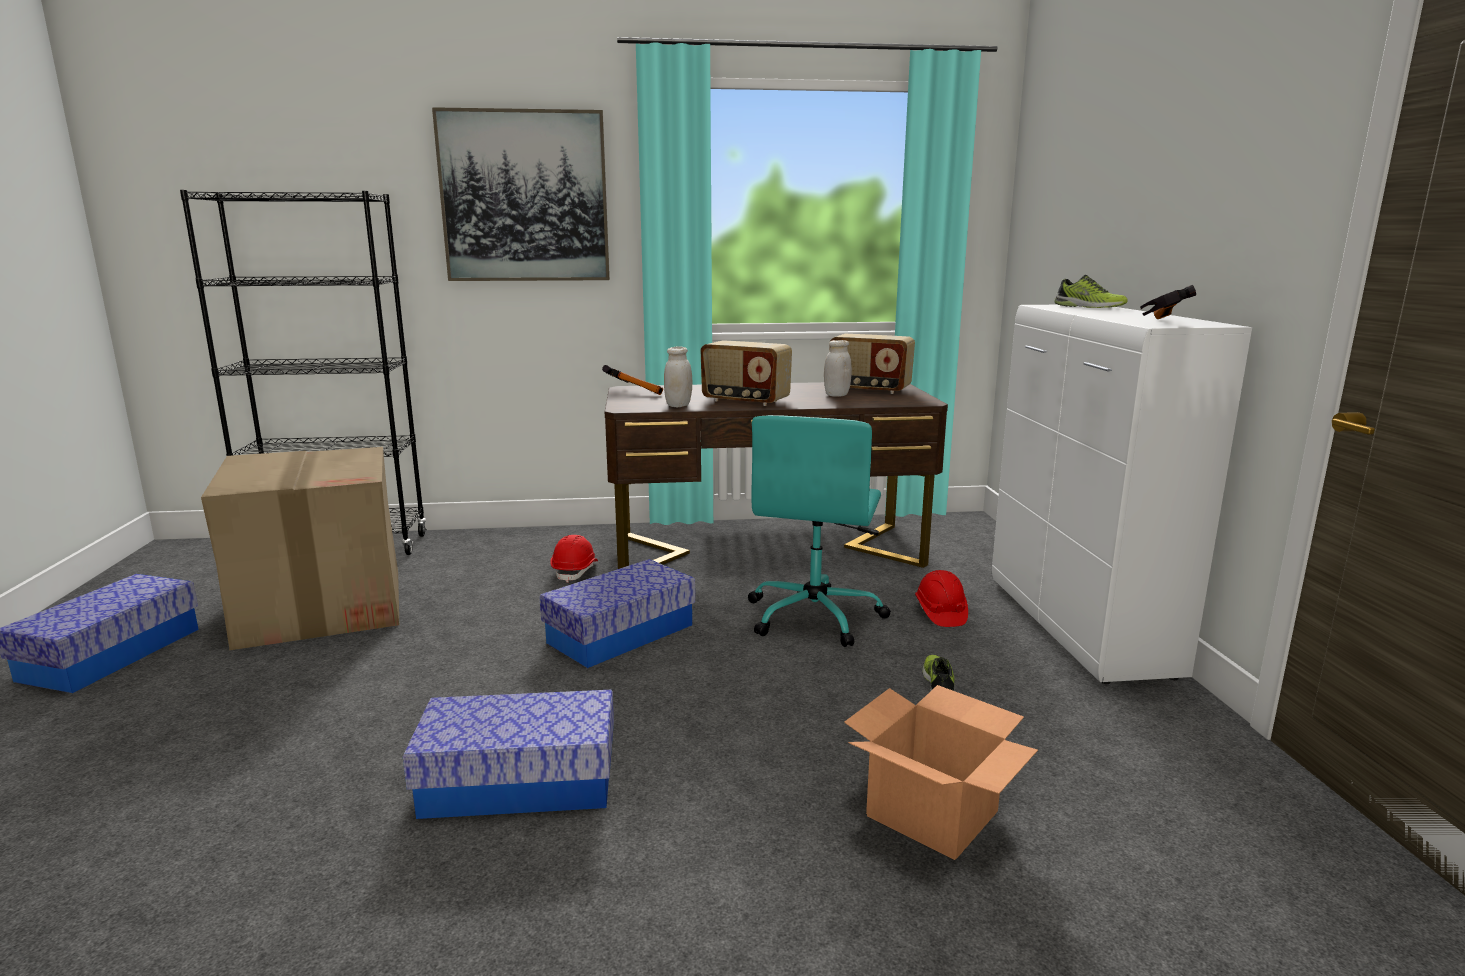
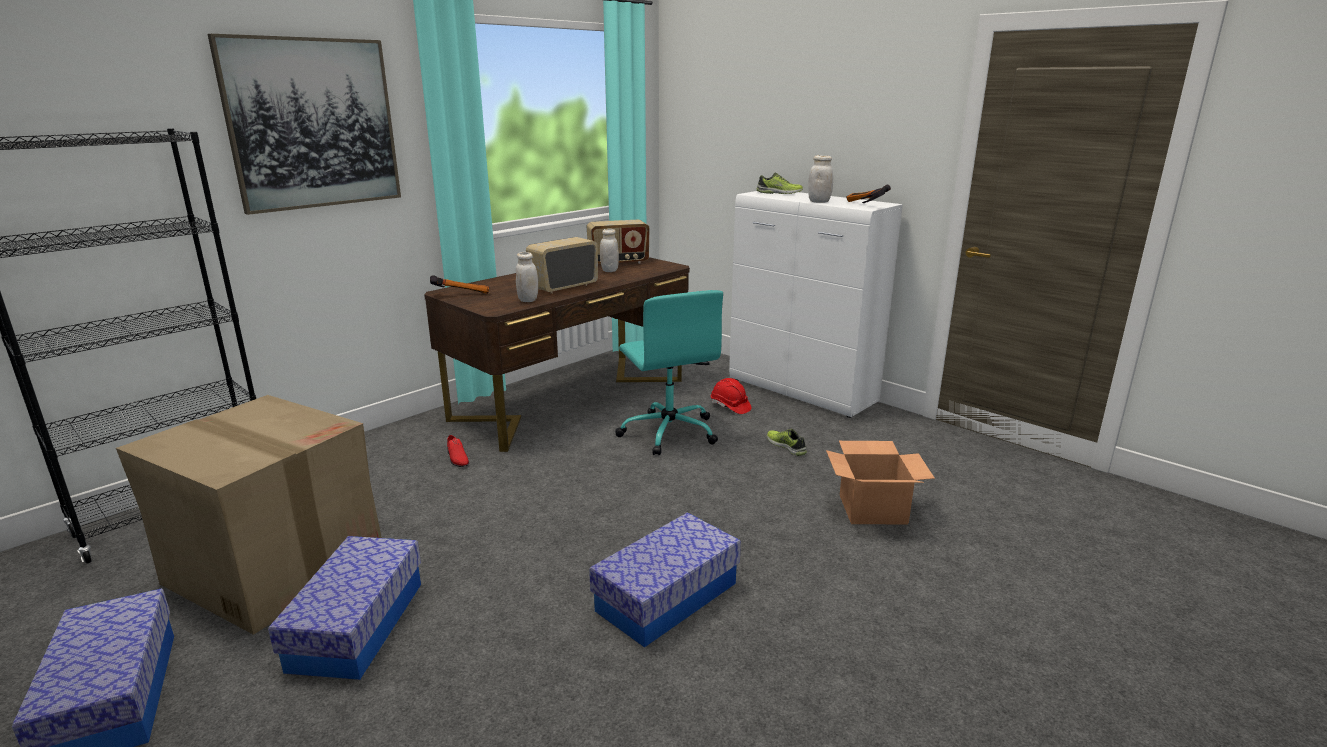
camera: 40 degrees left, 5 degrees up
(575, 571) = (457, 458): red hard hat -> red shoe
(621, 633) = (570, 487): storage box -> storage box (357, 625)
(745, 401) = (563, 287): radio -> radio turned 150 degrees clockwise
(1105, 316) = (819, 202): none -> white jar

